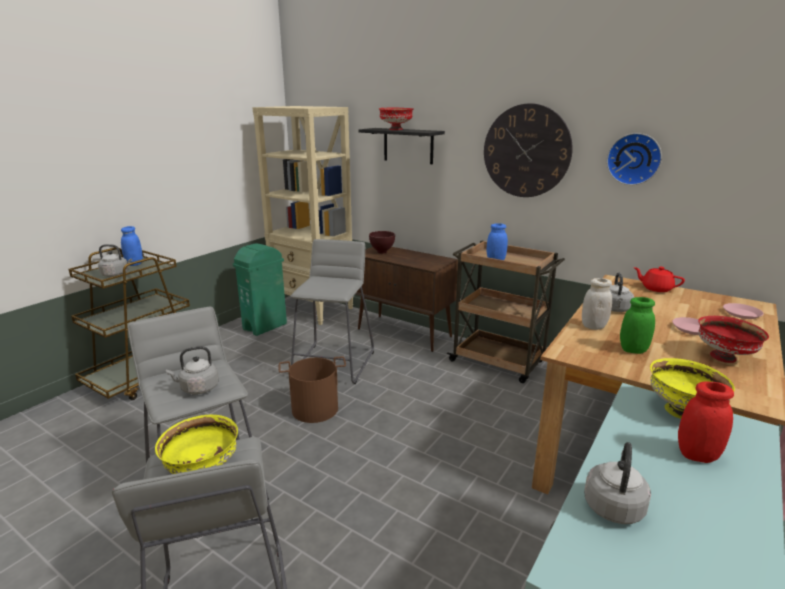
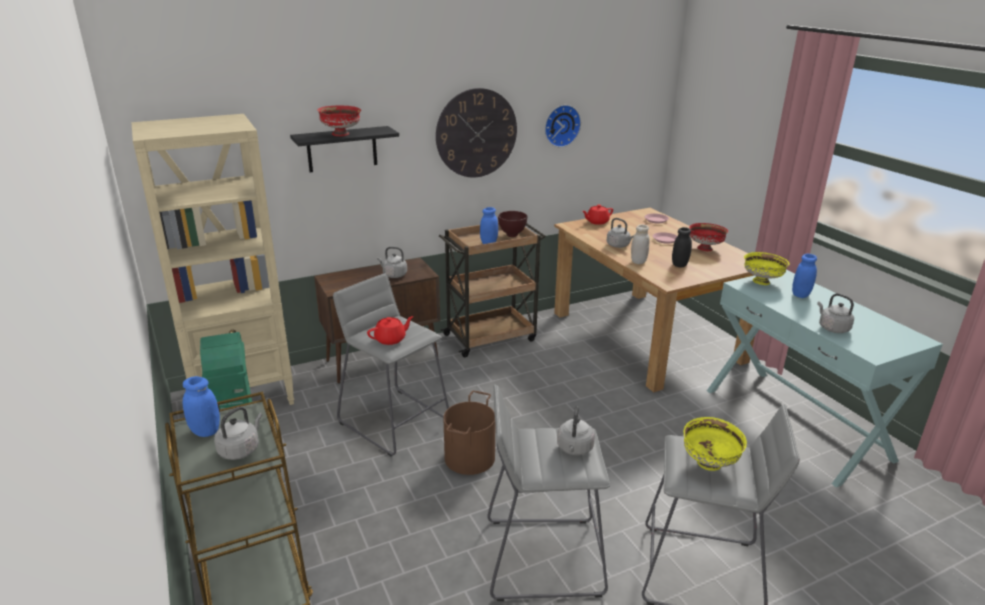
camera: 60 degrees left, 5 degrees up
(318, 285) = (391, 339): none -> red teapot
(381, 252) = (345, 281): brown bowl -> brown bowl (511, 235)
(413, 260) = (393, 275): none -> grey kettle
(633, 350) = (679, 265): green jar -> black jar
(697, 455) = (800, 295): red jar -> blue jar

